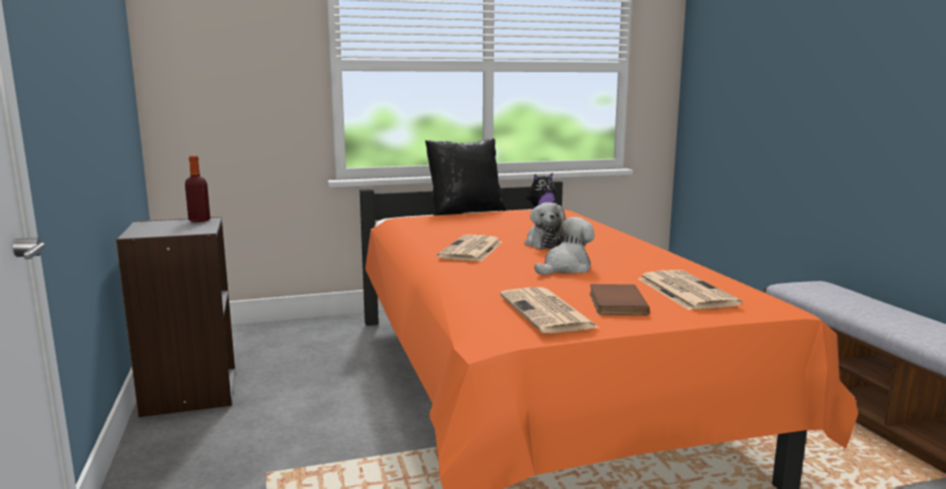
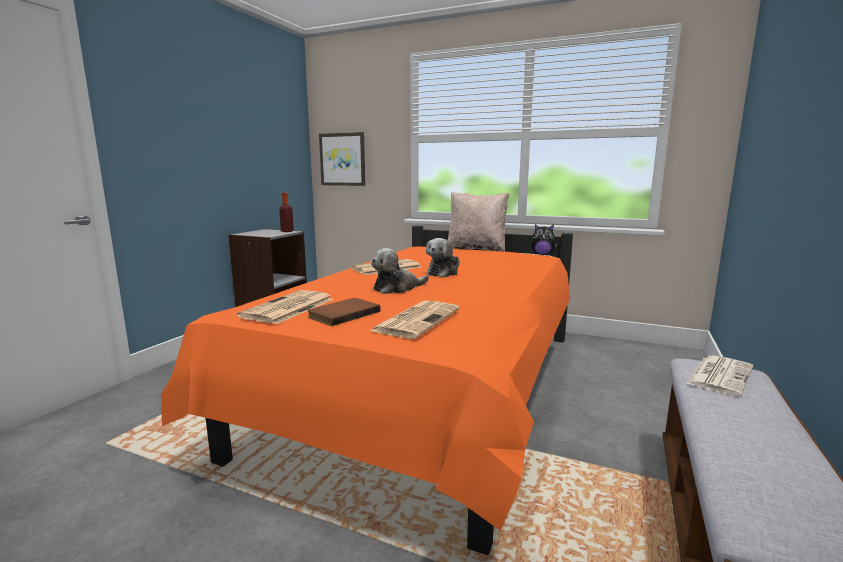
camera: 40 degrees right, 0 degrees up
(207, 94) = (343, 159): none -> picture
(465, 212) = (476, 249): black pillow -> beige pillow
(565, 268) = (397, 288): plush toy -> plush toy turned 150 degrees clockwise
(820, 289) = (719, 375): none -> newspaper

